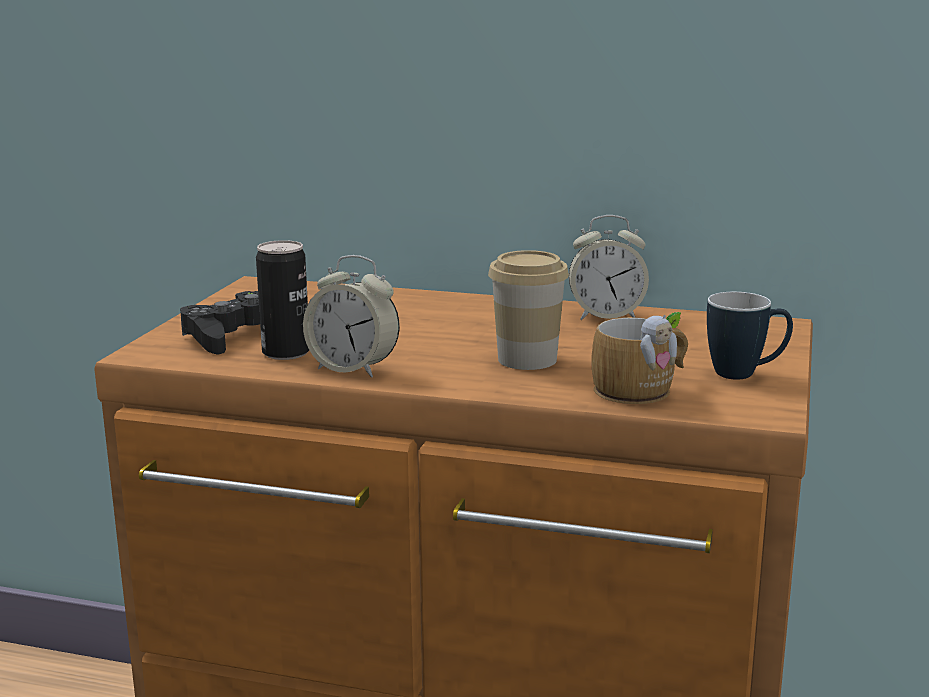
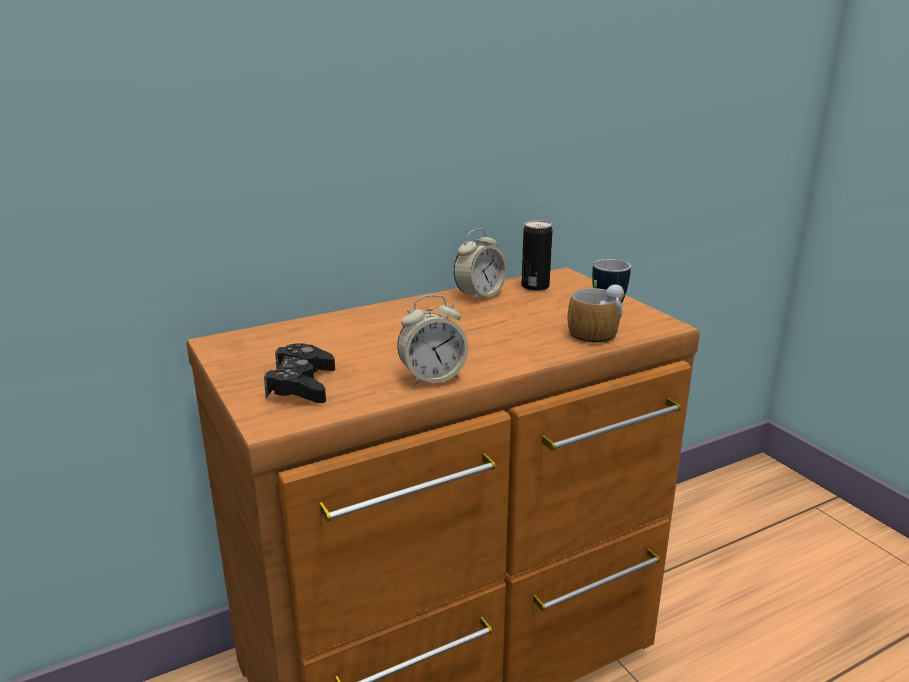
camera: 45 degrees left, 5 degrees up
(286, 353) = (366, 383): can -> can (535, 287)
(527, 359) = (505, 335): cup -> none

